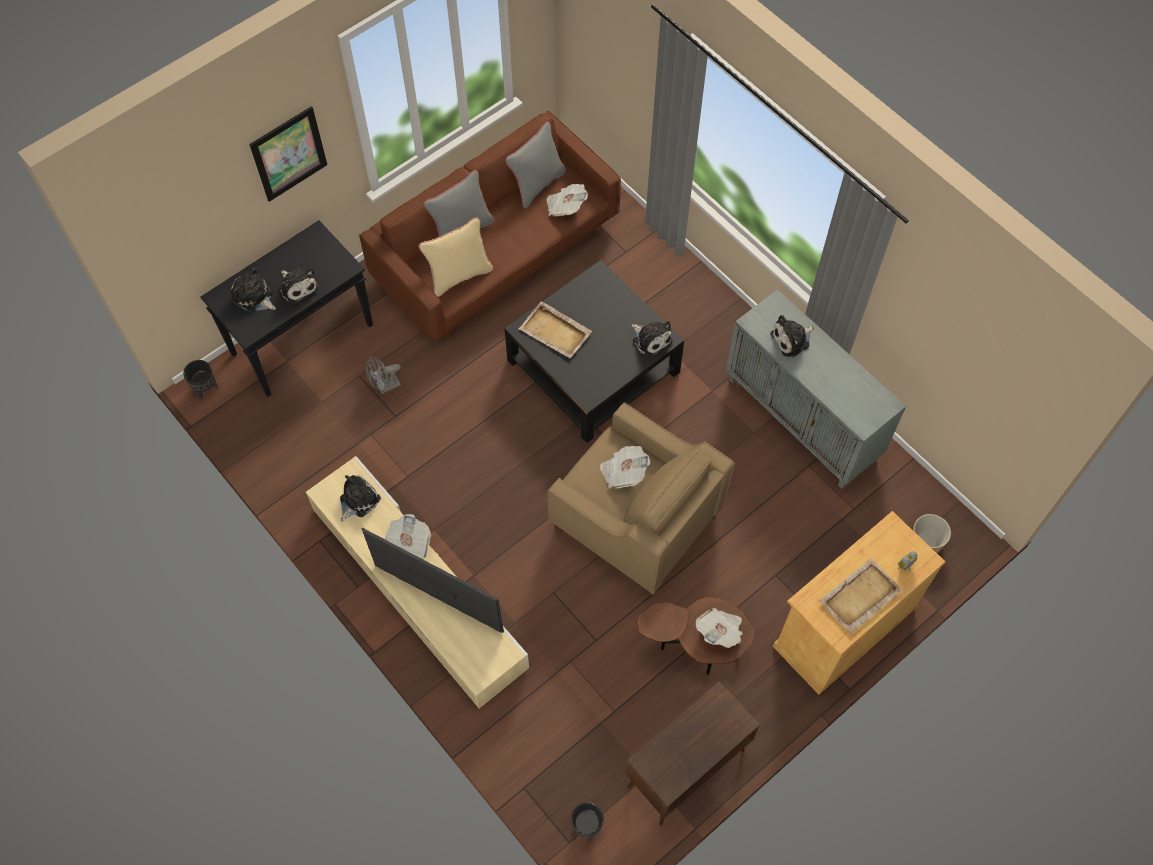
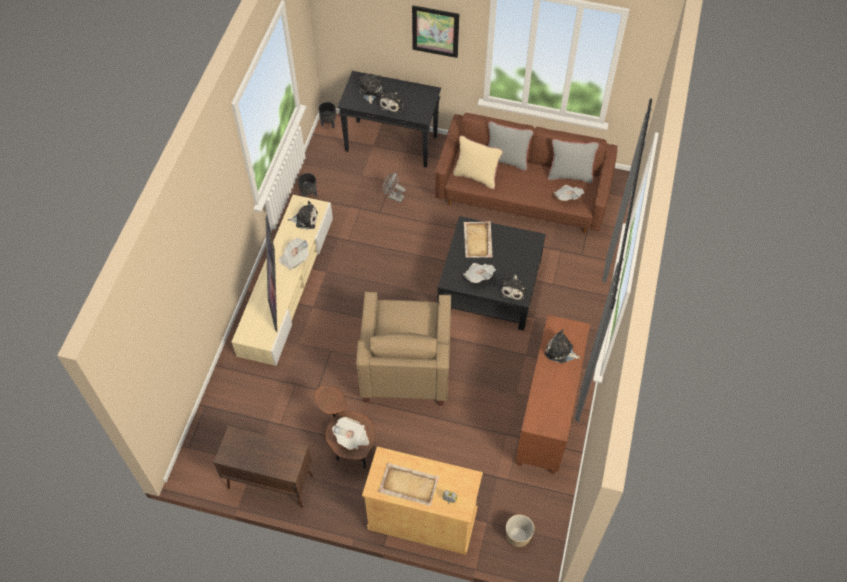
camera: 55 degrees right, 5 degrees down
(586, 826) = (203, 450): black planter -> black planter (309, 194)
(623, 472) = (410, 325): newspaper -> newspaper (478, 276)
(803, 419) = (548, 415): grey cabinet -> brown cabinet

